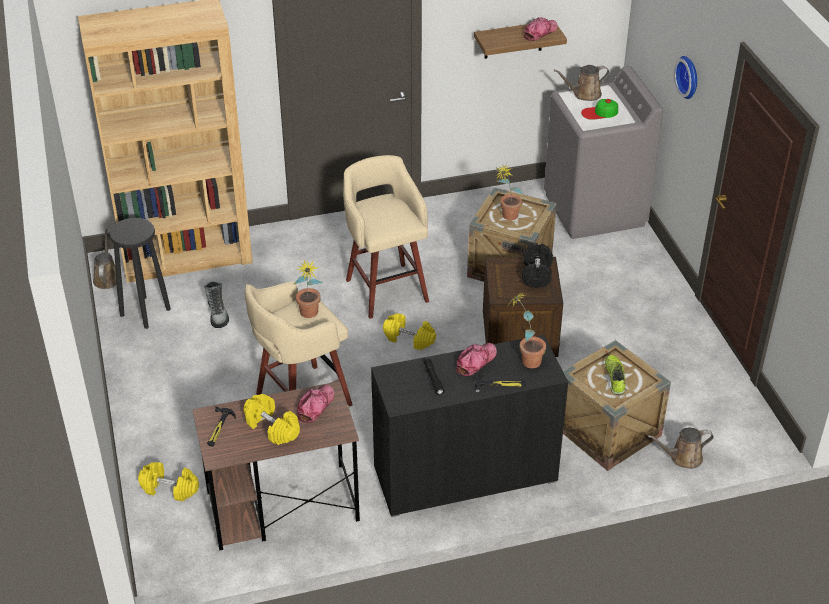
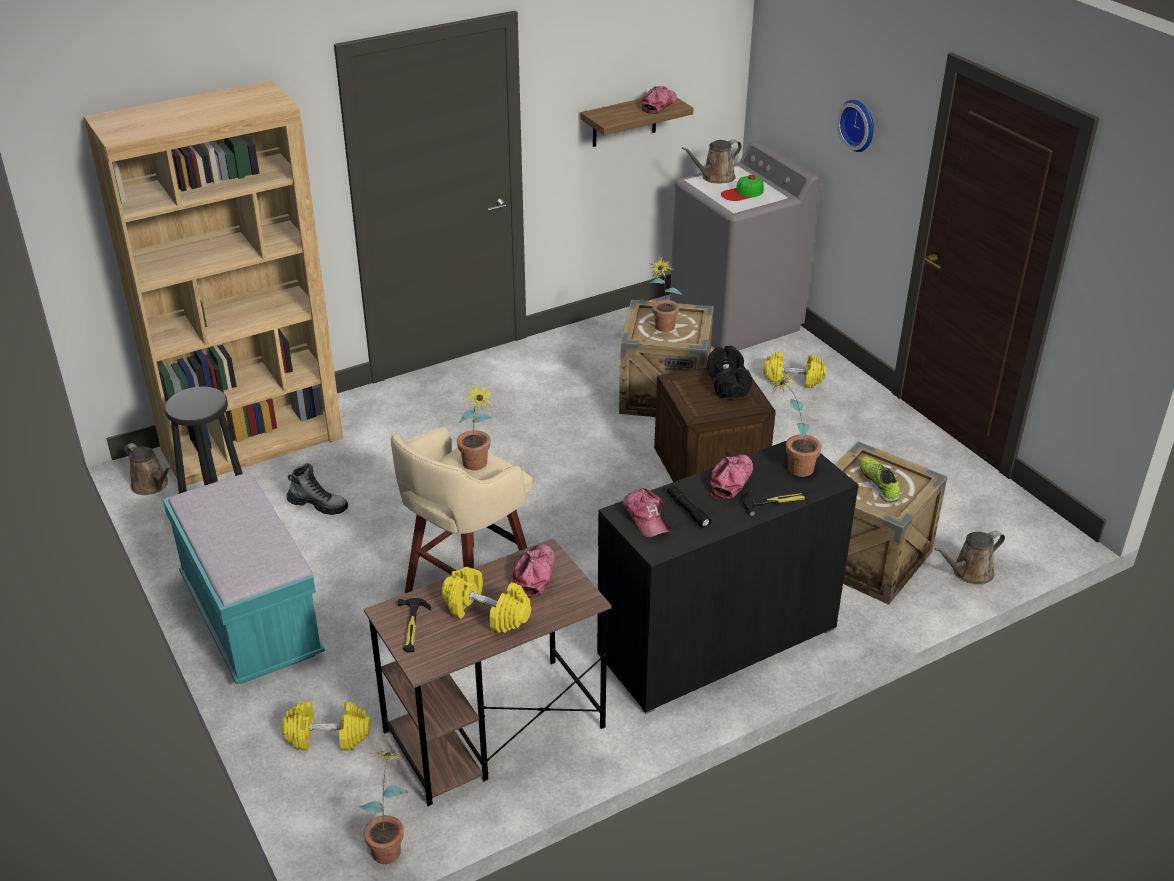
camera: 15 degrees left, 5 degrees down
(107, 278) = (152, 485): brown watering can -> brown watering can turned 150 degrees clockwise
(145, 393) = (251, 619): none -> turquoise bench
(186, 571) = (390, 844): none -> potted plant
(218, 314) = (318, 505): boot -> boot turned 45 degrees counterclockwise
(386, 288) = (525, 441): beige stool -> none
(402, 380) = (646, 518): none -> cap
(409, 339) = (578, 494): yellow dumbbell -> yellow dumbbell (793, 379)

